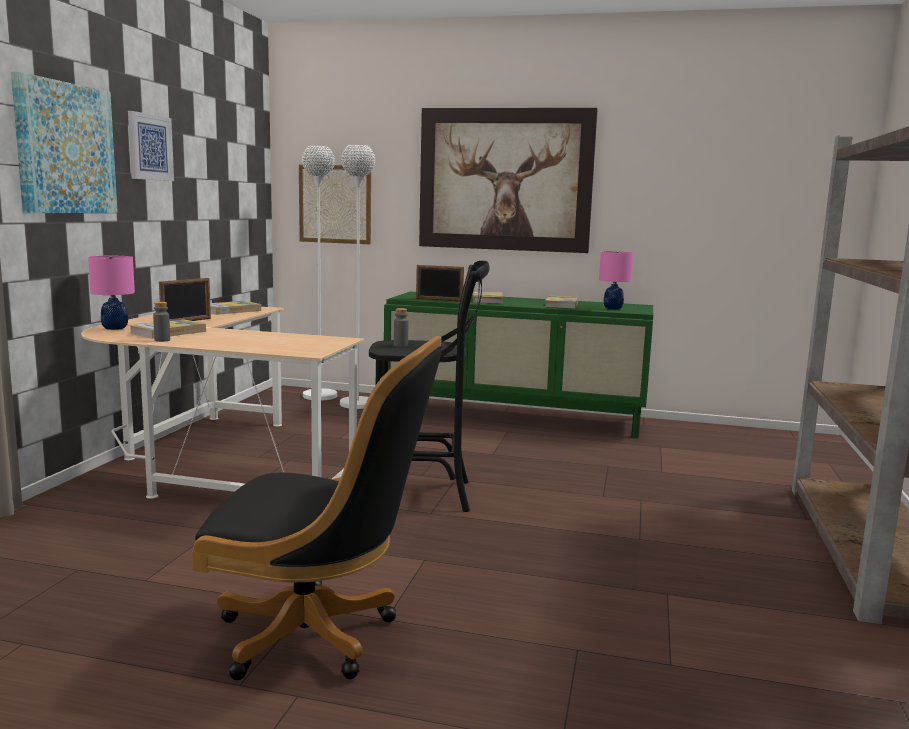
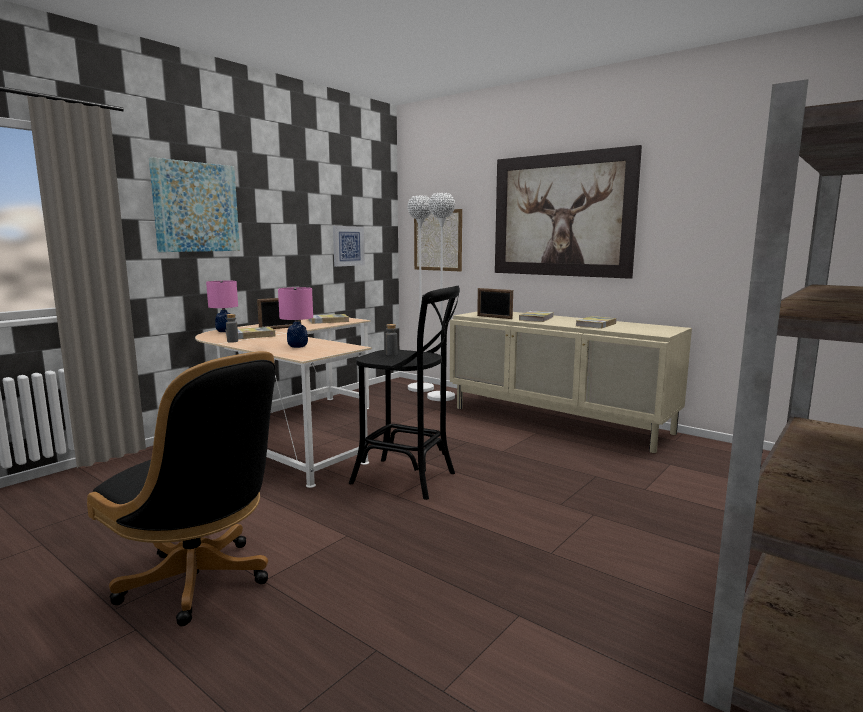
camera: 25 degrees right, 0 degrees up
(149, 147) = (274, 203): picture -> picture (348, 246)
(515, 417) = (557, 421): green cabinet -> beige cabinet
(613, 308) = (640, 330): pink table lamp -> pink table lamp (298, 346)

